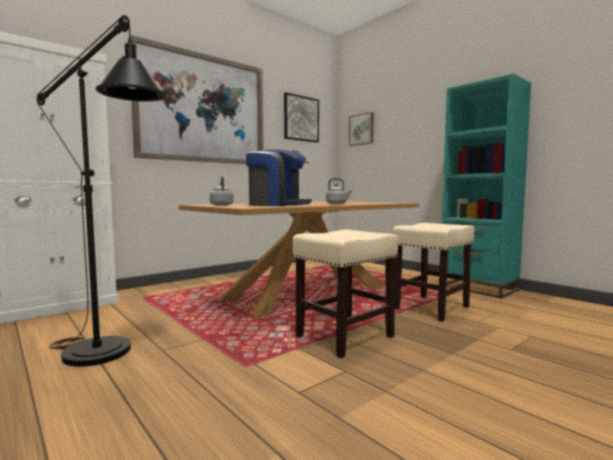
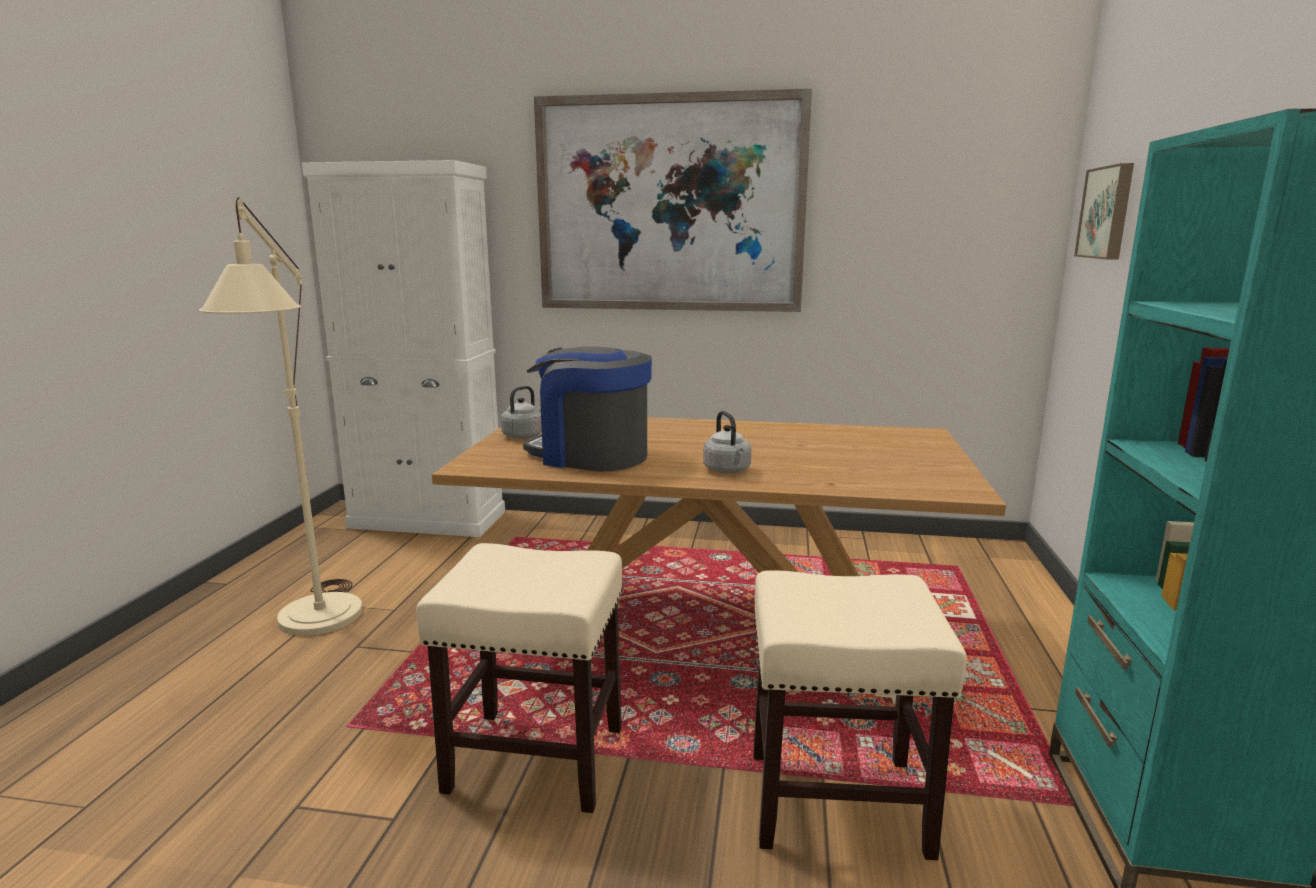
camera: 50 degrees right, 10 degrees up
(109, 356) = (316, 627): black floor lamp -> beige floor lamp
(278, 205) = (590, 455): coffee machine -> coffee machine turned 135 degrees clockwise
(301, 118) = (936, 188): picture -> none

